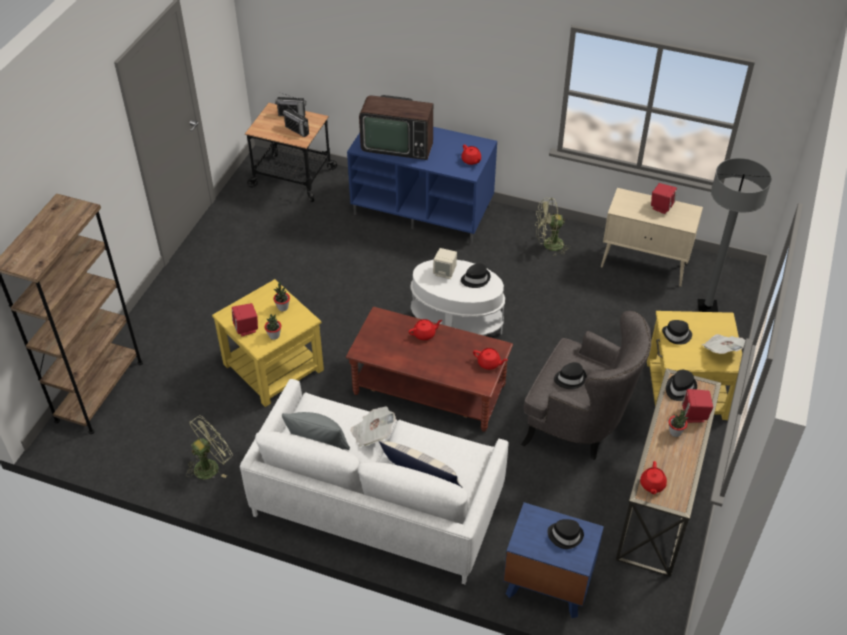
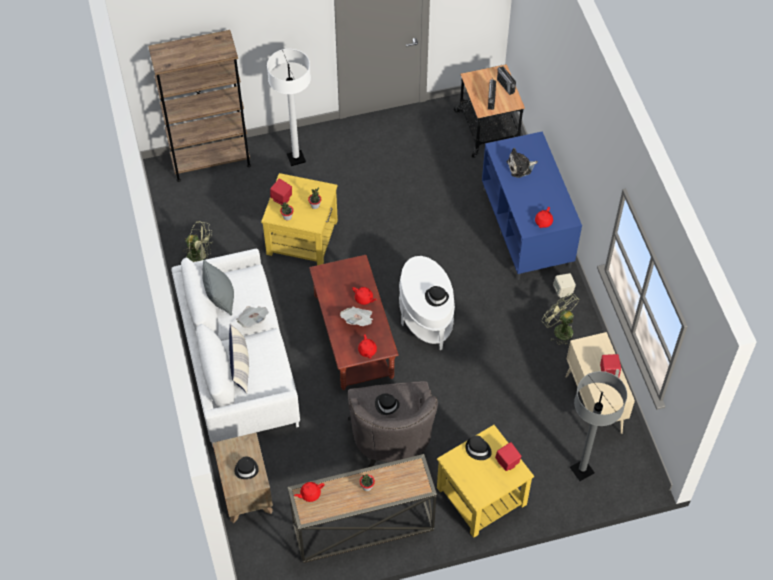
camera: 55 degrees right, 10 degrees up
(174, 322) = (296, 158): none -> white floor lamp
(397, 144) = (520, 167): television -> plush toy
(445, 272) = (427, 276): beige speaker -> beige speaker (563, 291)
(547, 583) = (246, 493): blue nightstand -> brown nightstand
(680, 388) = (410, 471): black hat -> none
(694, 415) = (391, 491): red speaker -> red speaker (507, 462)
(722, 350) = (485, 485): newspaper -> newspaper (358, 321)

